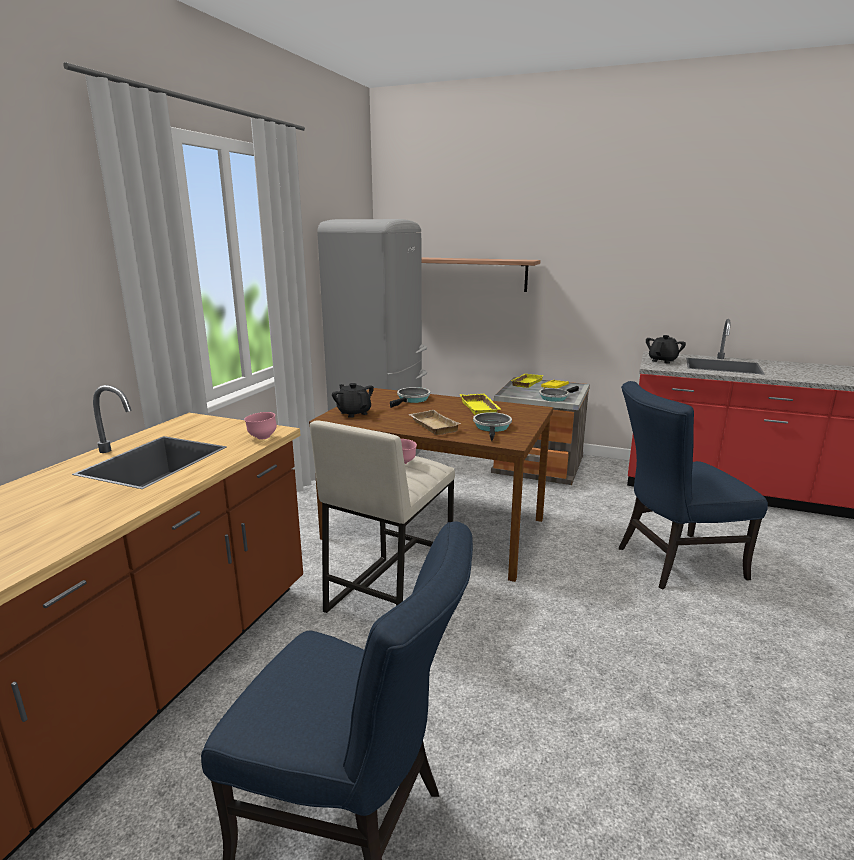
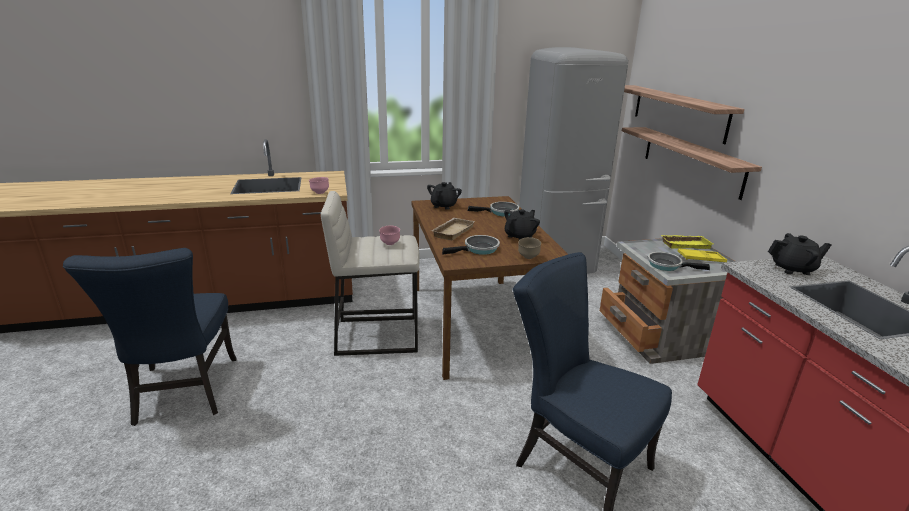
camera: 55 degrees right, 5 degrees up
(481, 408) = (520, 236): yellow tray -> black teapot
(488, 313) = (691, 160): none -> shelf
(532, 417) = (528, 257): none -> brown bowl

